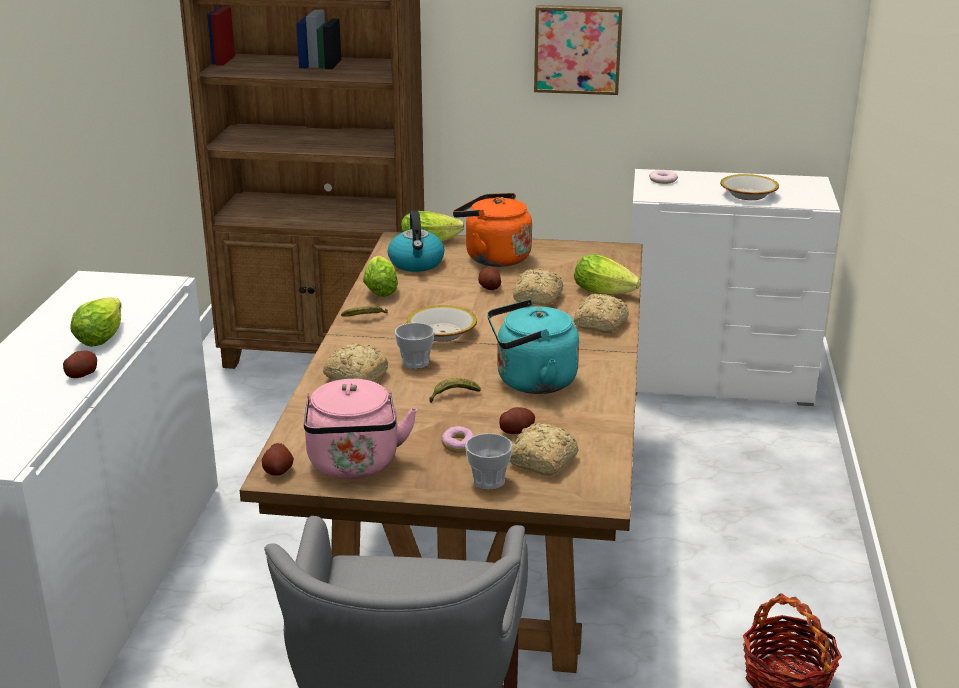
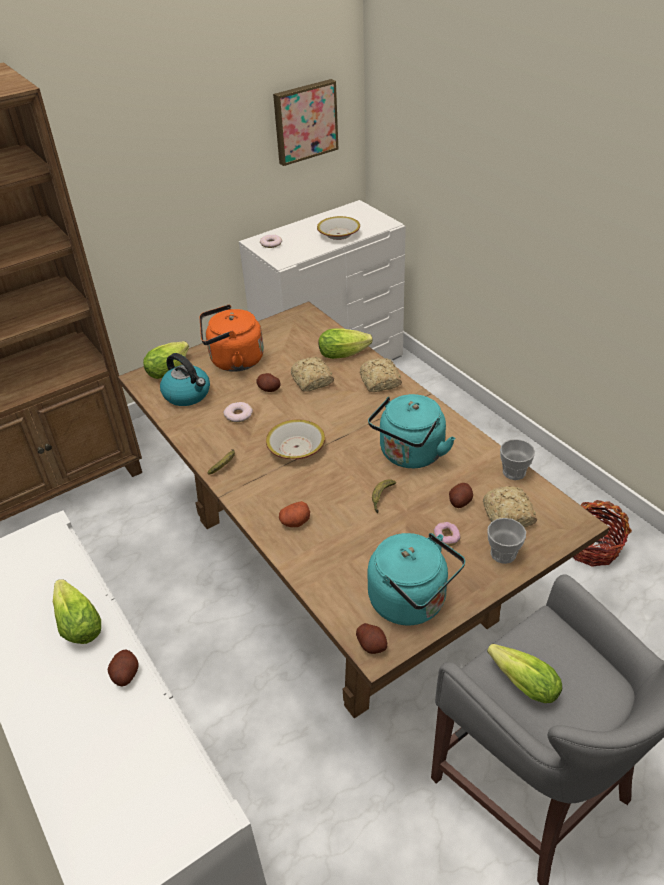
camera: 40 degrees left, 15 degrees up
(354, 466) = (412, 602): pink kettle -> turquoise kettle
(355, 375) = (295, 522): bread -> potato
(381, 288) = (195, 431): lettuce -> lettuce (520, 681)
(415, 362) = (317, 484): cup -> cup (514, 472)
(433, 293) = (238, 415): none -> donut
(577, 49) = (174, 160): picture -> picture (304, 121)

